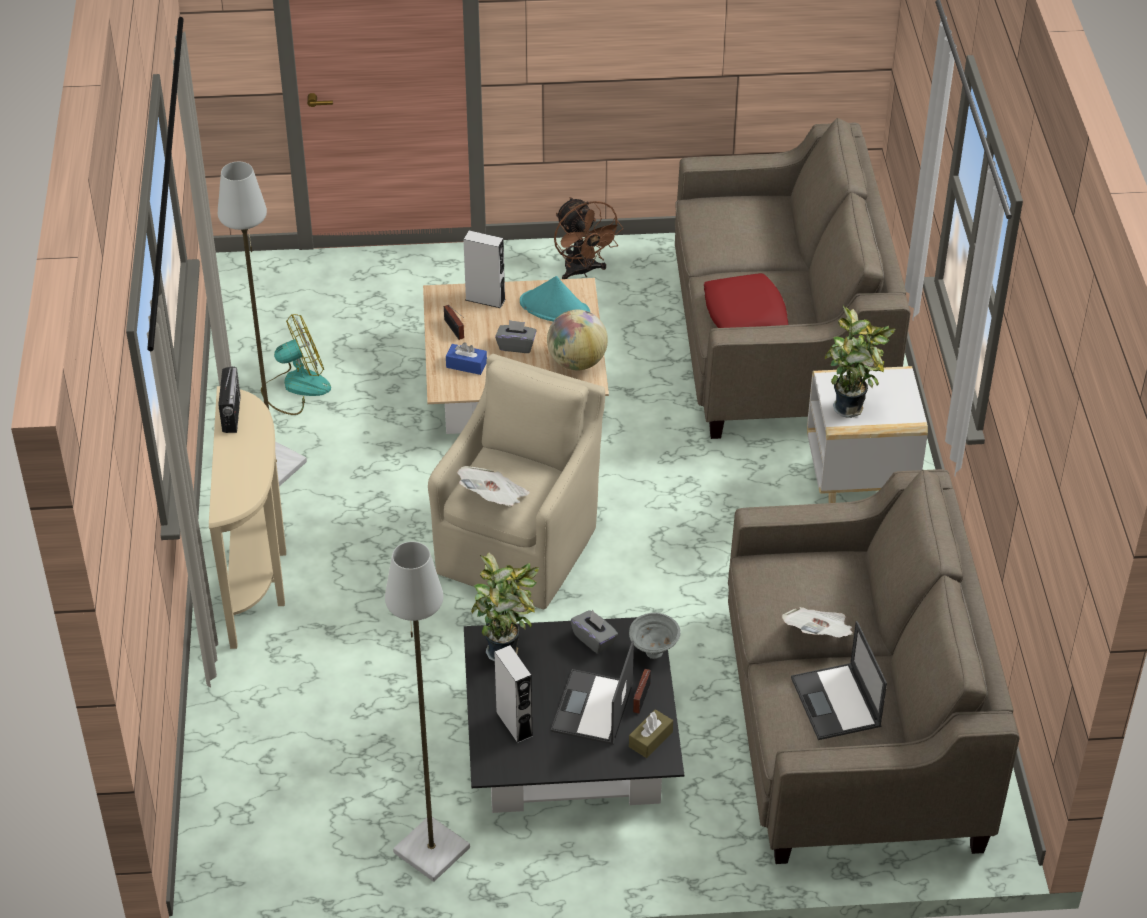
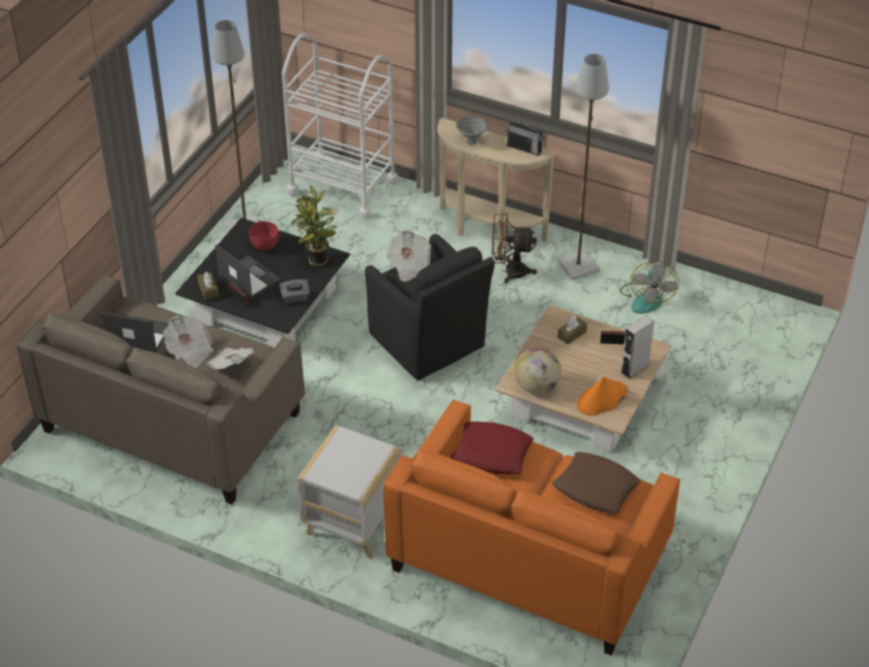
camera: 120 degrees right, 0 degrees up
(252, 783) = (343, 187): none -> white cart
(466, 365) = (572, 334): blue tissue box -> brown tissue box
(514, 724) = (265, 246): grey speaker -> red bowl
(516, 346) = (575, 364): grey tissue box -> none
(520, 546) = (428, 342): beige armchair -> black armchair
(555, 308) = (601, 399): turquoise hat -> orange hat
(582, 272) = (681, 483): brown fan -> brown fan (509, 271)
(654, 653) = (264, 316): grey bowl -> grey bowl (471, 141)
(725, 229) = (595, 488): none -> brown pillow
(778, 341) = (528, 558): beige sofa -> orange sofa
(808, 582) = (231, 366): none -> newspaper
(852, 408) = (345, 447): potted plant -> none

